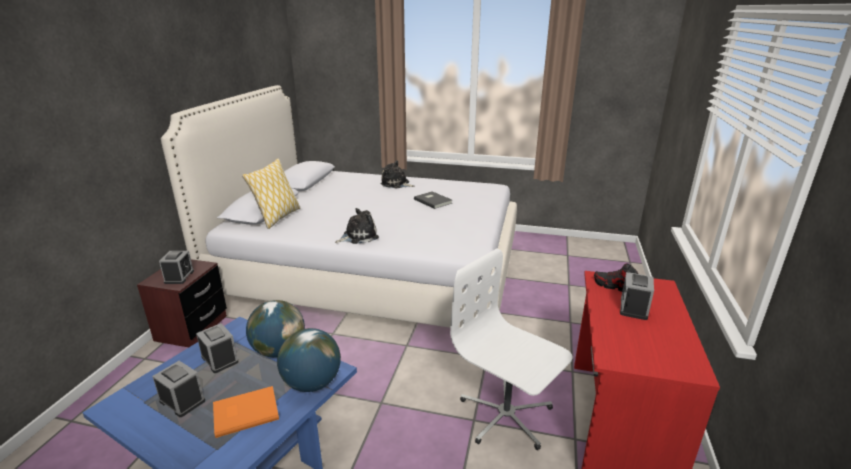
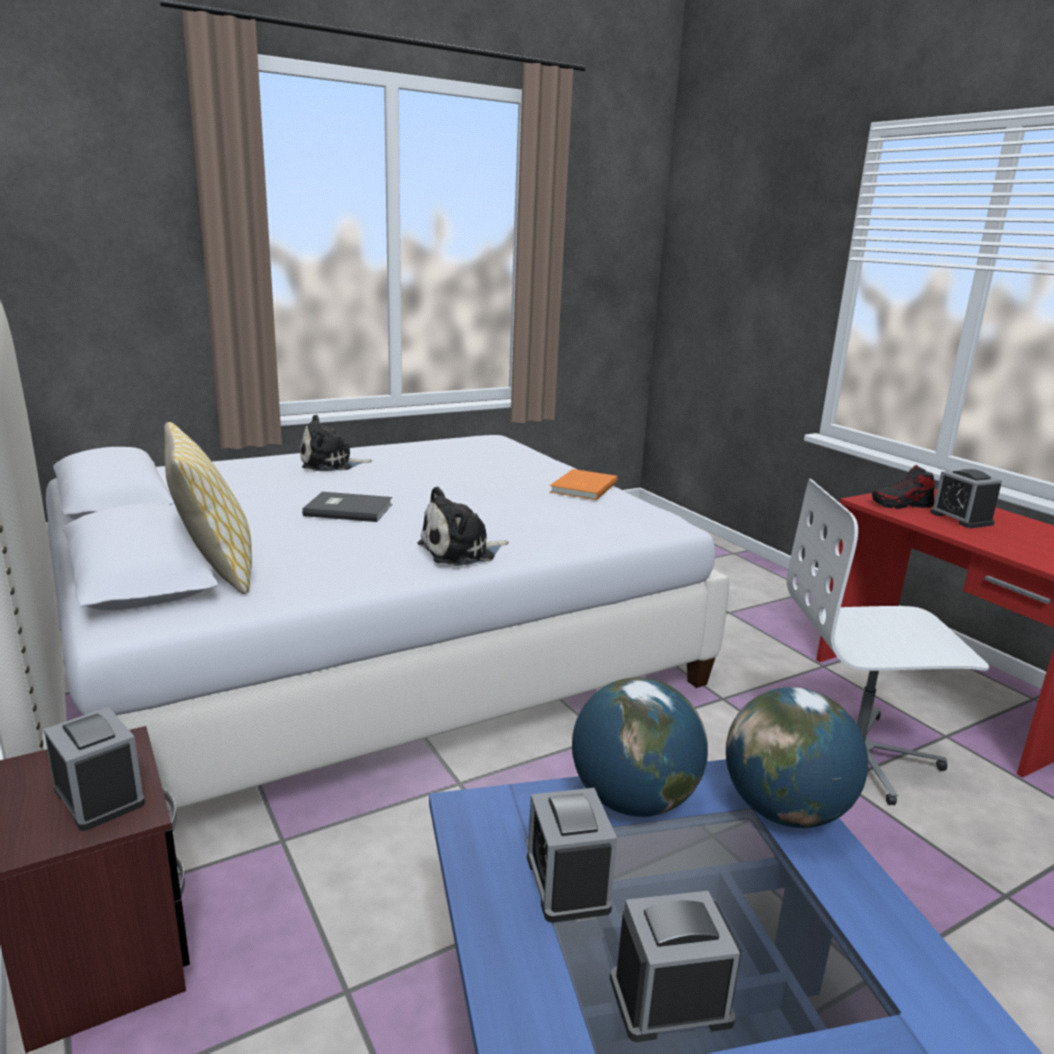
camera: 45 degrees left, 5 degrees down
(220, 359) = (567, 883): alarm clock -> alarm clock turned 105 degrees counterclockwise
(245, 412) = (801, 924): orange book -> orange book (581, 487)
(358, 236) = (461, 552): plush toy -> plush toy turned 135 degrees counterclockwise
(433, 201) = (454, 474): grey book -> grey book (348, 509)

